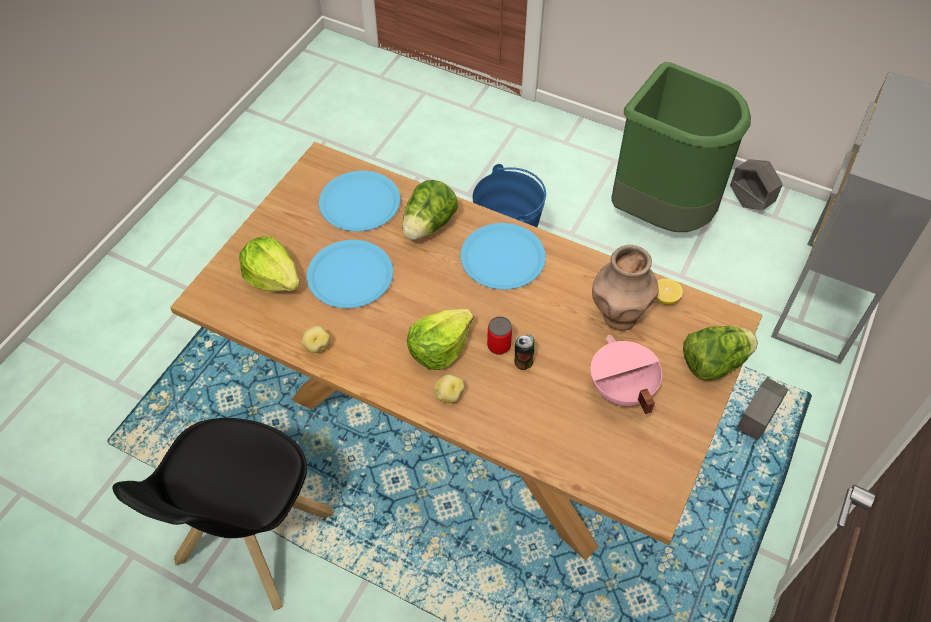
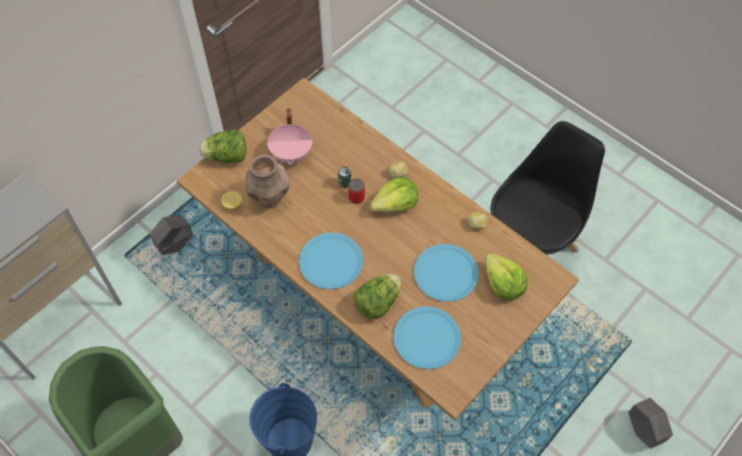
camera: 165 degrees left, 5 degrees up
(749, 202) = (52, 435): grey planter -> grey planter (643, 430)

